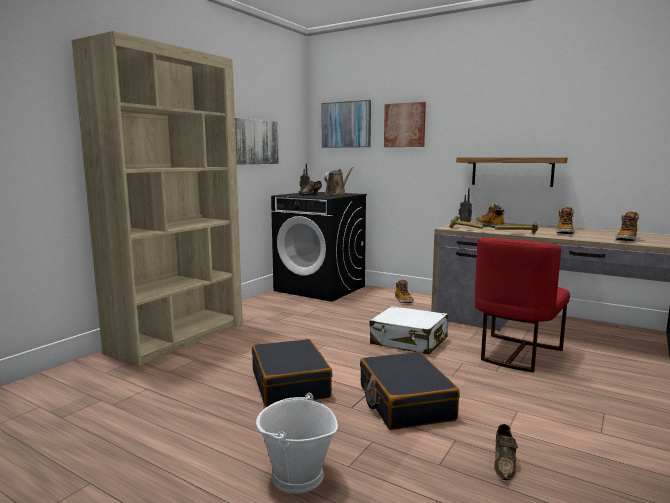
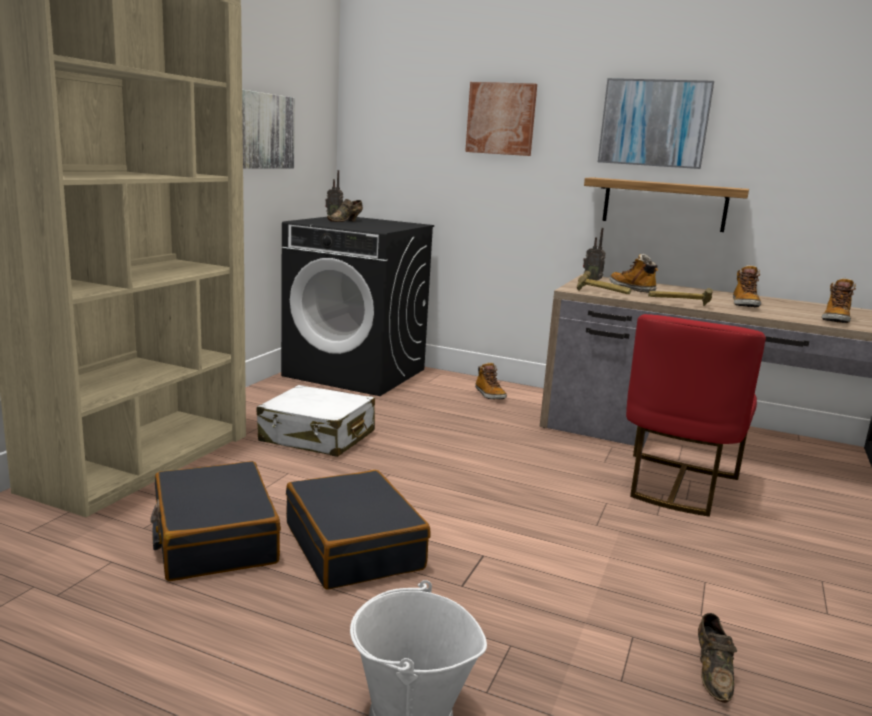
camera: 10 degrees left, 5 degrees up
(336, 194) = (387, 224): brown watering can -> none
(346, 124) = (404, 110): picture -> picture (654, 123)
(404, 402) = (540, 574): black suitcase -> black suitcase (214, 538)
(409, 341) = (517, 466): white suitcase -> white suitcase (317, 437)

